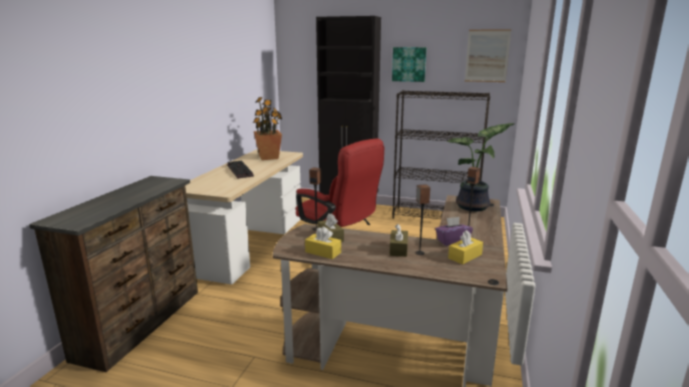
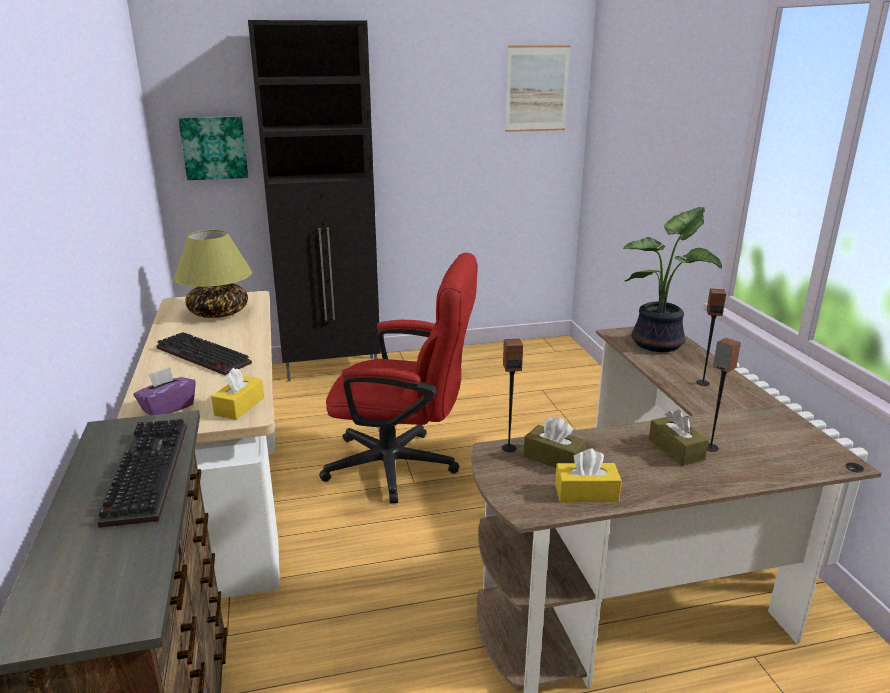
camera: 30 degrees left, 5 degrees up
(143, 191) = (144, 471): none -> keyboard
(269, 157) = (218, 313): potted plant -> table lamp
(409, 64) = (414, 107): picture -> picture (214, 148)
(435, 217) = (482, 356): black bookcase -> none
(452, 241) = (718, 413): purple tissue box -> purple tissue box (168, 408)
(465, 256) = (767, 435): yellow tissue box -> yellow tissue box (239, 406)

